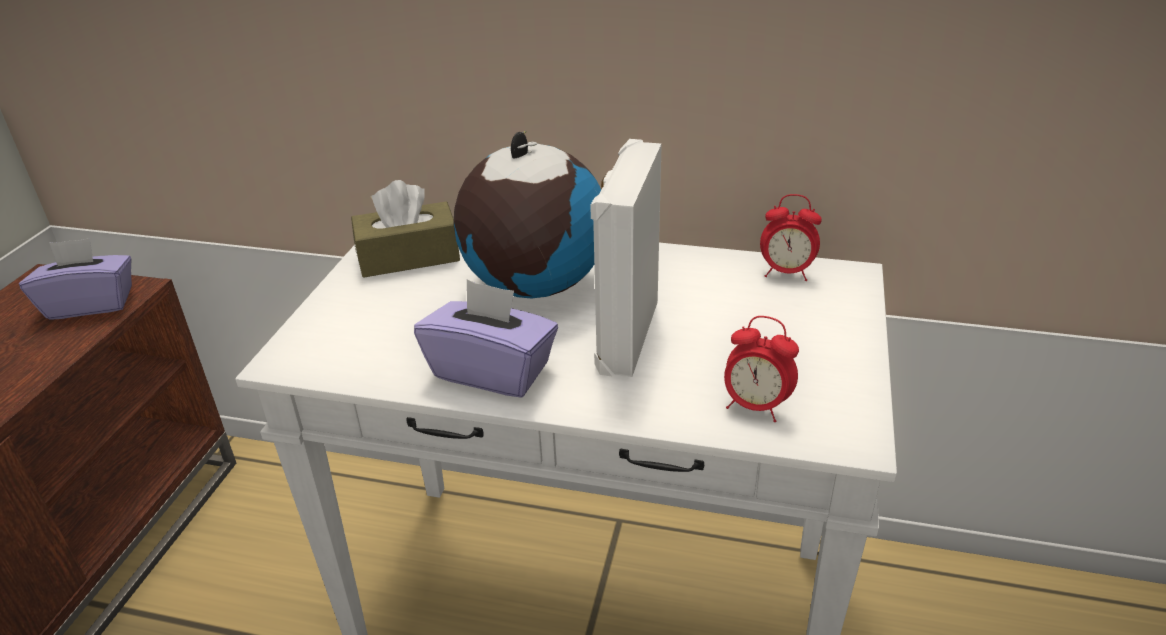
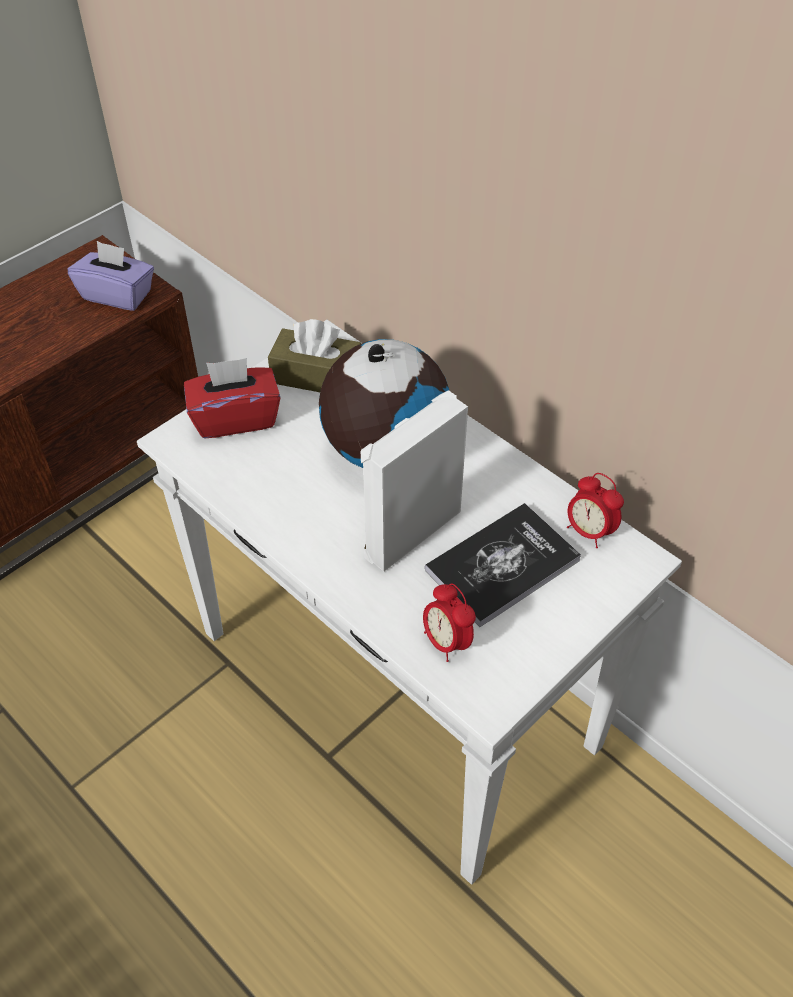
camera: 30 degrees right, 15 degrees up
(345, 317) = (235, 418): none -> red tissue box
(492, 371) = (296, 517): purple tissue box -> none
(739, 326) = (502, 565): none -> book

